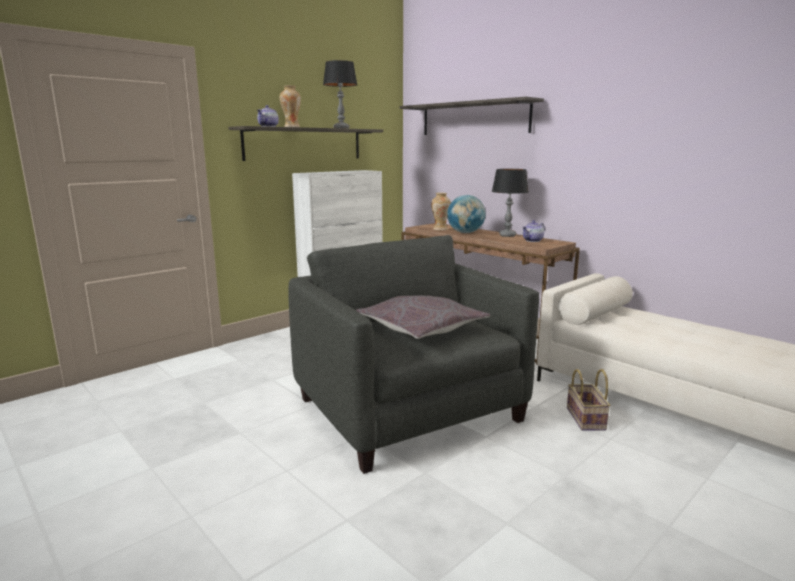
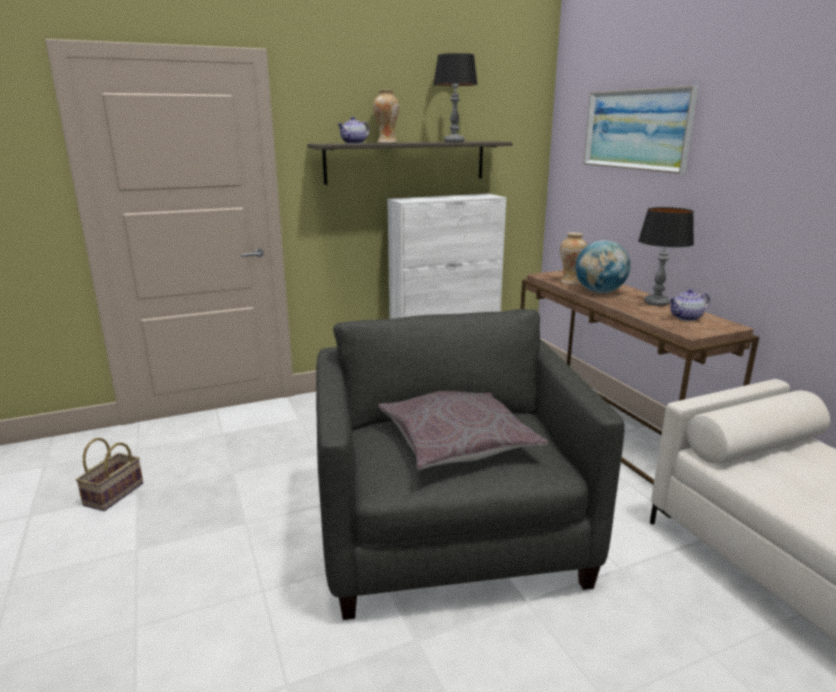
camera: 20 degrees right, 5 degrees up
(473, 118) = (636, 129): shelf -> picture
(587, 419) = (692, 609): basket -> basket (114, 495)

